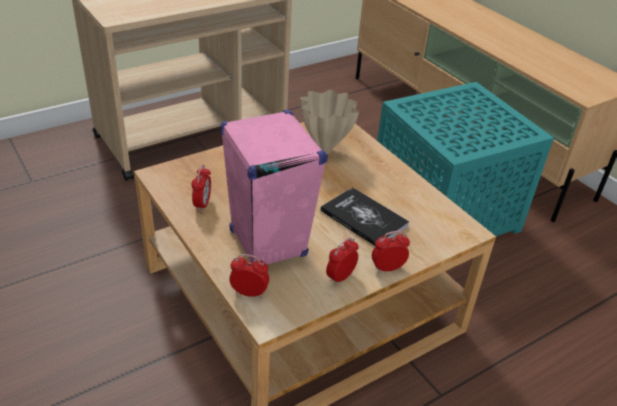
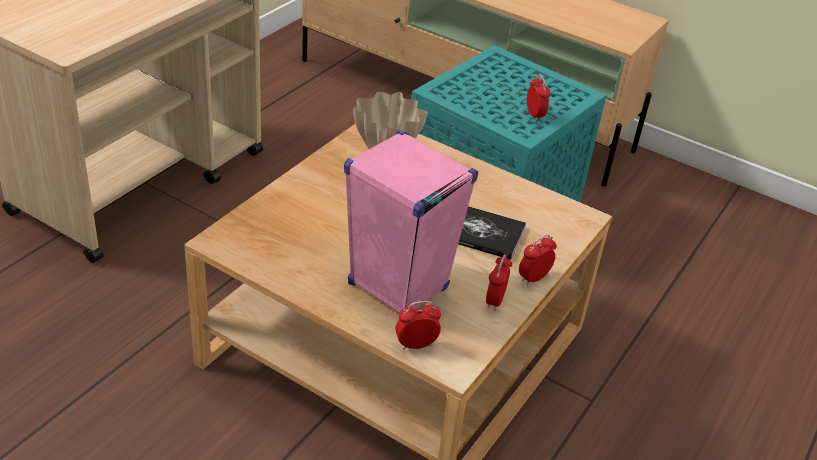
camera: 25 degrees left, 0 degrees up
(202, 204) = (295, 262): alarm clock -> alarm clock (534, 115)

